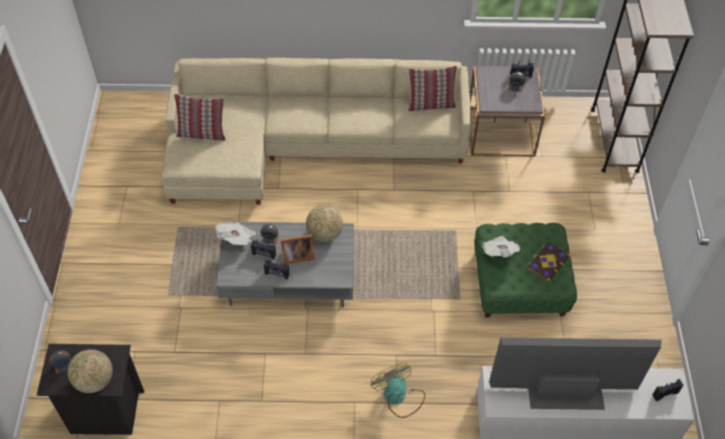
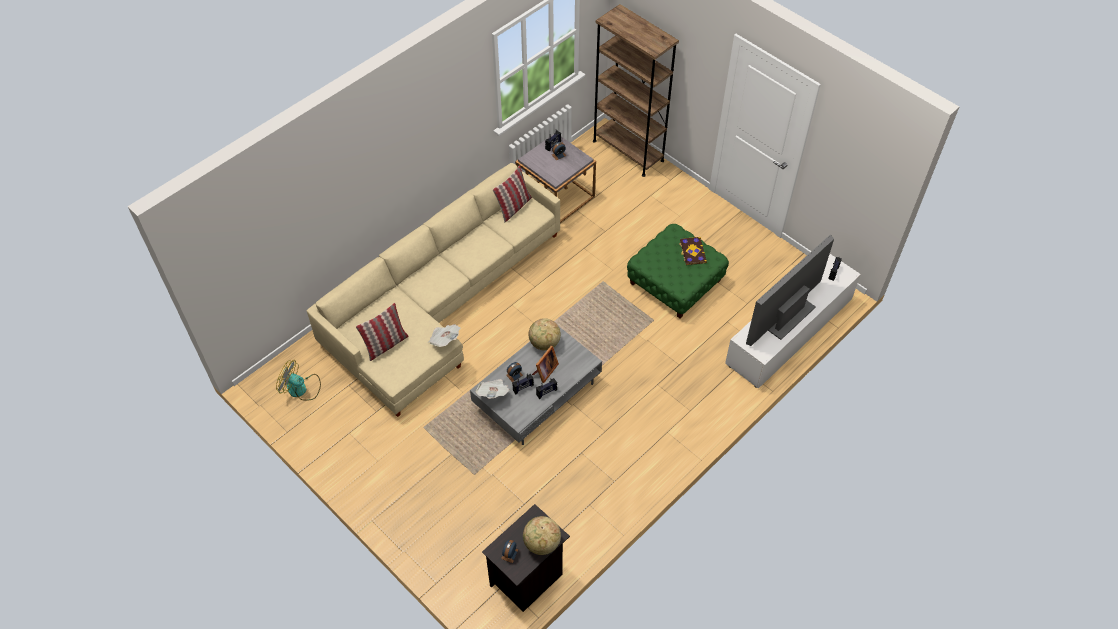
camera: 45 degrees left, 0 degrees up
(399, 397) = (687, 406): fan -> fan (301, 389)
(499, 252) = (660, 268): newspaper -> newspaper (444, 340)

